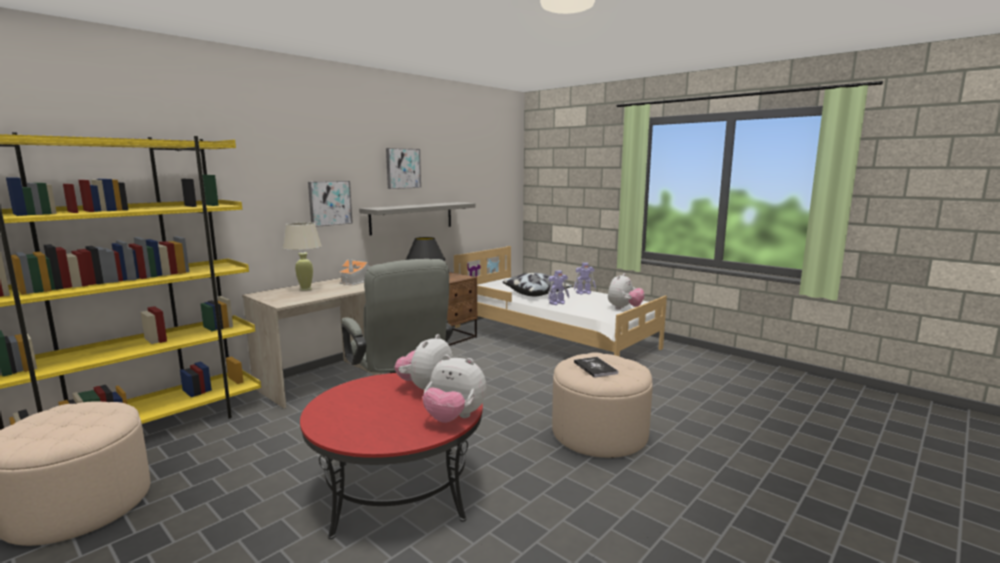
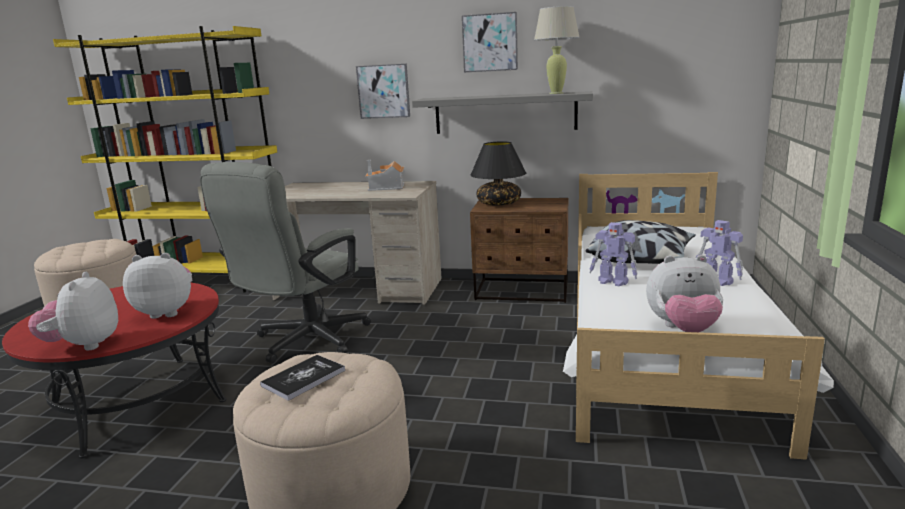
camera: 60 degrees right, 5 degrees up
(306, 289) = (333, 186): beige table lamp -> beige table lamp (556, 93)

